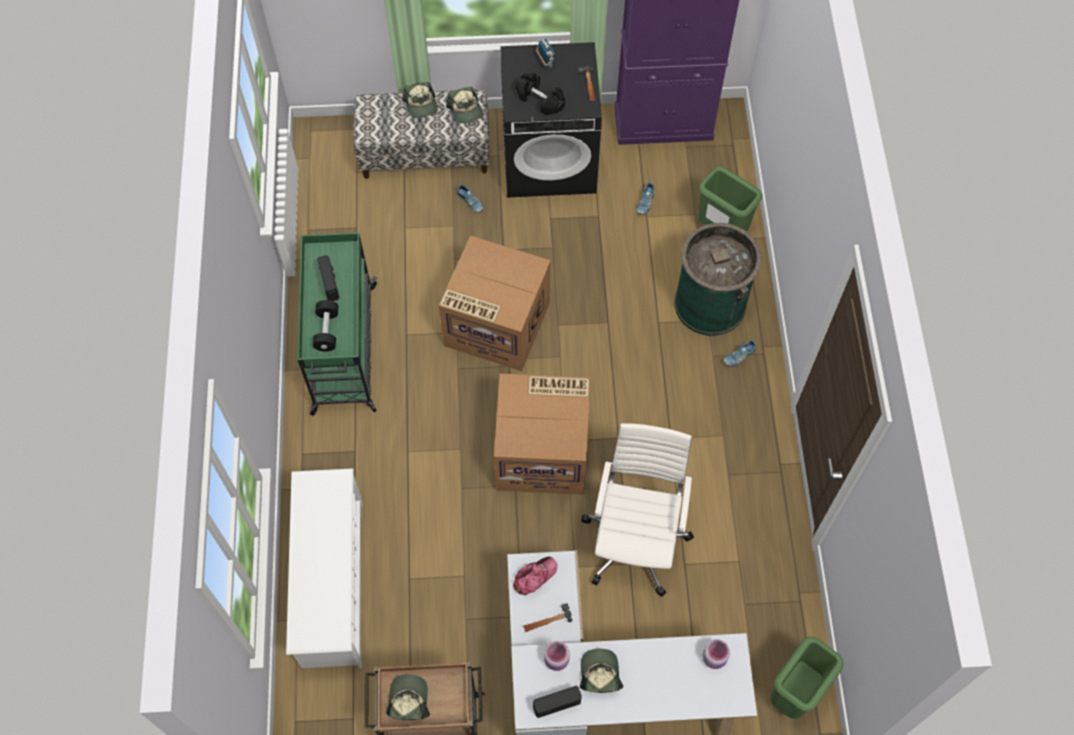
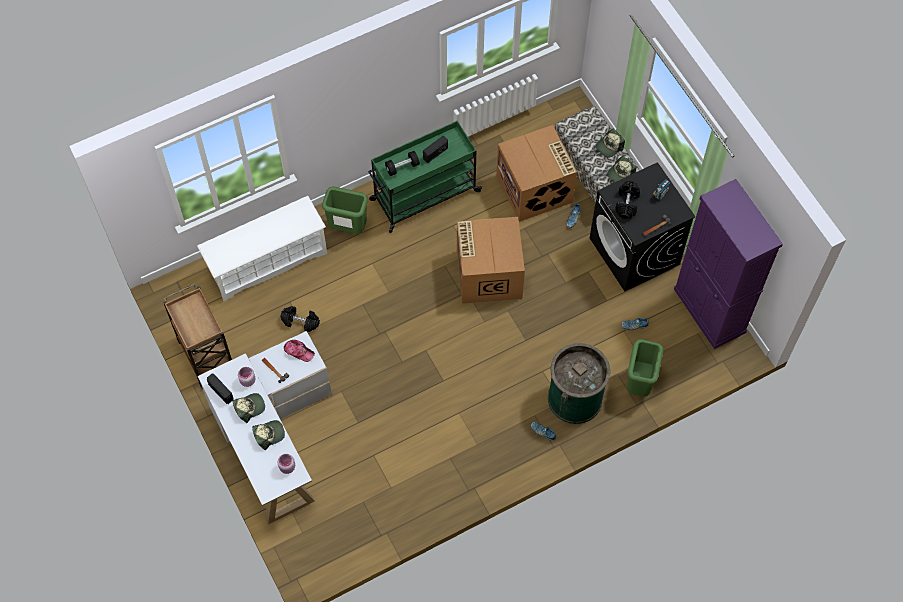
camera: 65 degrees right, 0 degrees up
(408, 700) = (188, 312): cap -> cap (269, 434)
(447, 577) = (300, 322): none -> black dumbbell
(543, 450) = (411, 340): cardboard box -> cardboard box (535, 189)
(635, 540) = (376, 419): white office chair -> none
(794, 693) = (316, 554): green trash can -> green trash can (347, 228)

